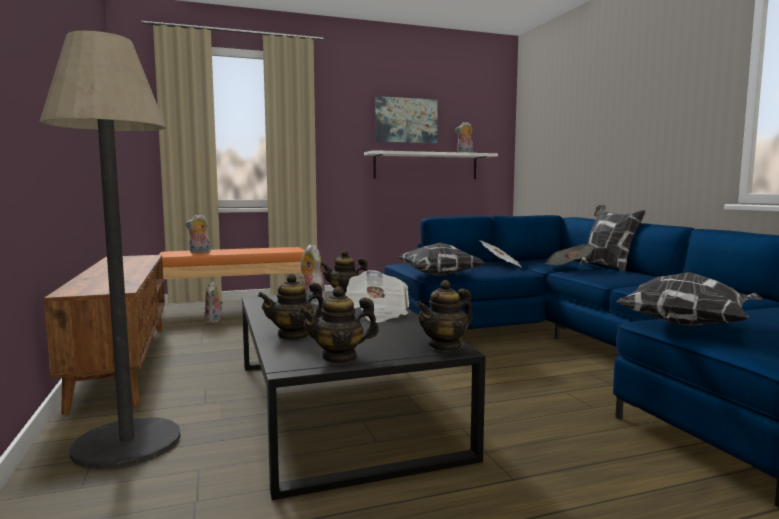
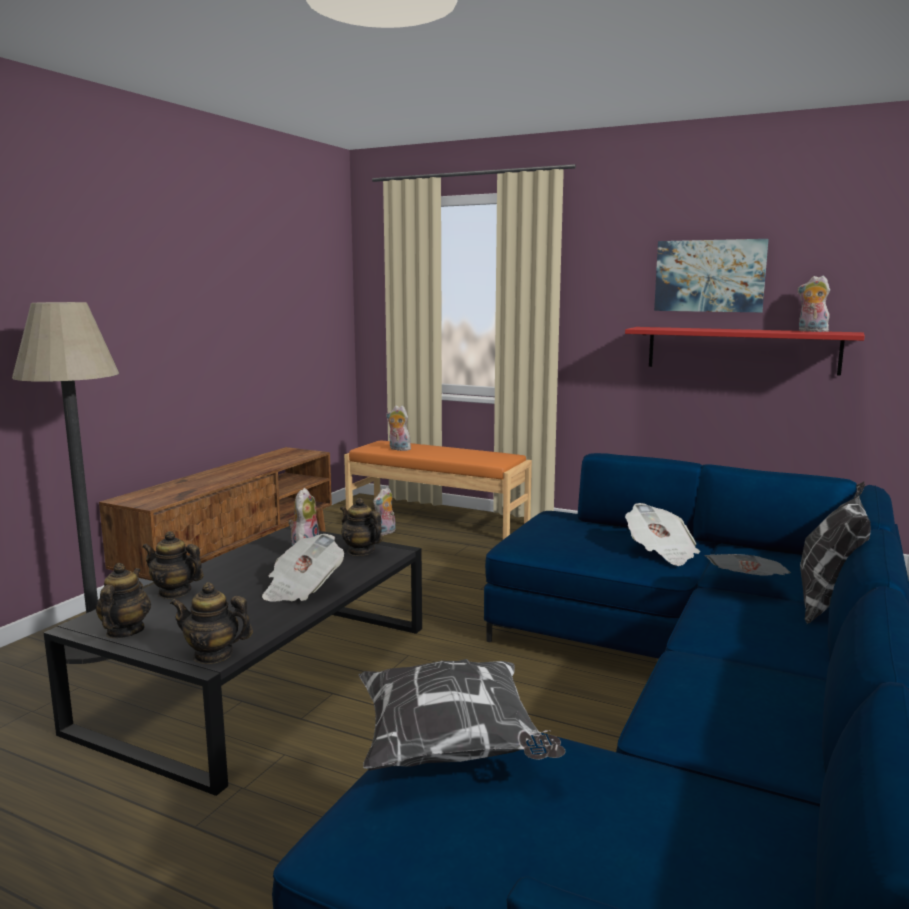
camera: 45 degrees right, 5 degrees up
(339, 357) = (124, 631): teapot -> teapot turned 60 degrees clockwise
(426, 166) = (741, 350): white shelf -> red shelf
(440, 276) = (520, 550): pillow -> none

